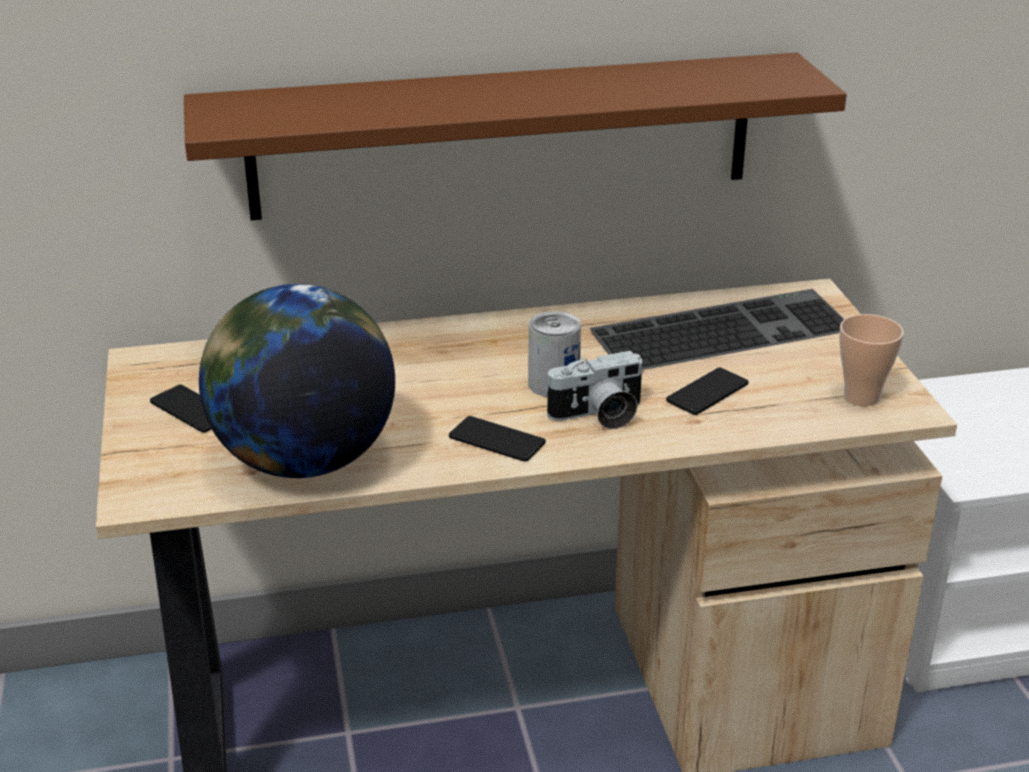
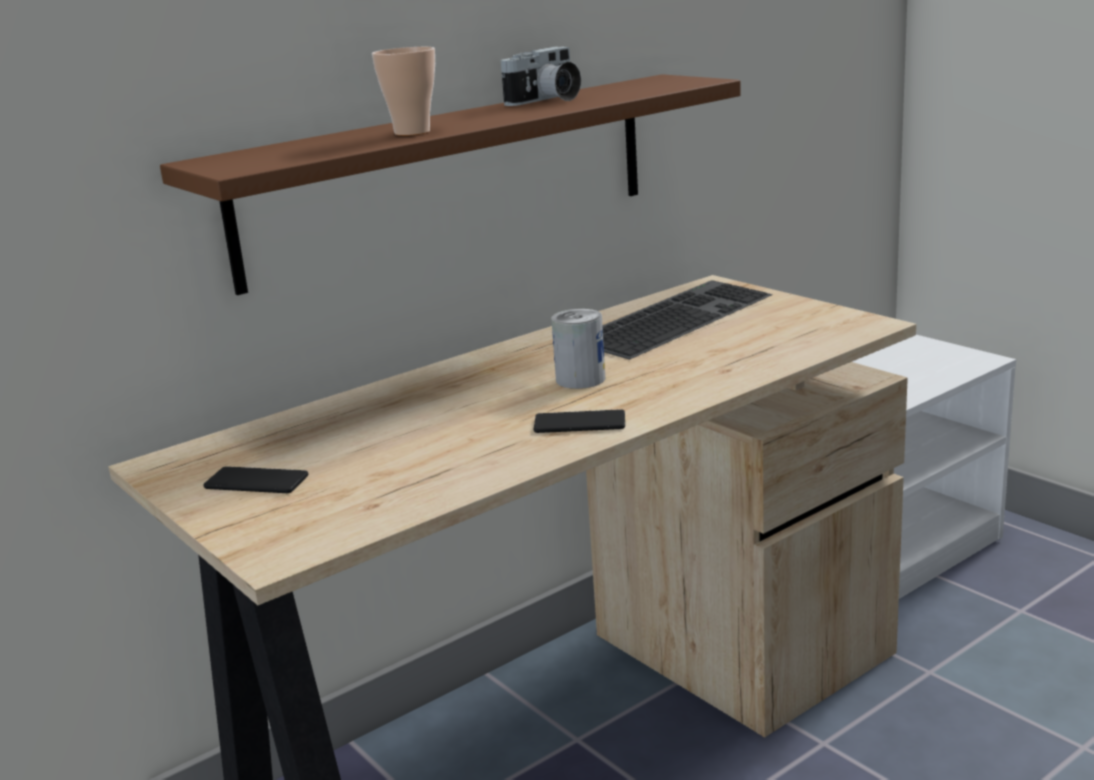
camera: 25 degrees left, 10 degrees down
(303, 460) = (417, 483): globe -> none
(598, 415) = (645, 387): camera -> camera (546, 101)
(707, 392) = (712, 353): phone -> none
(861, 397) = (830, 326): cup -> cup (412, 132)

